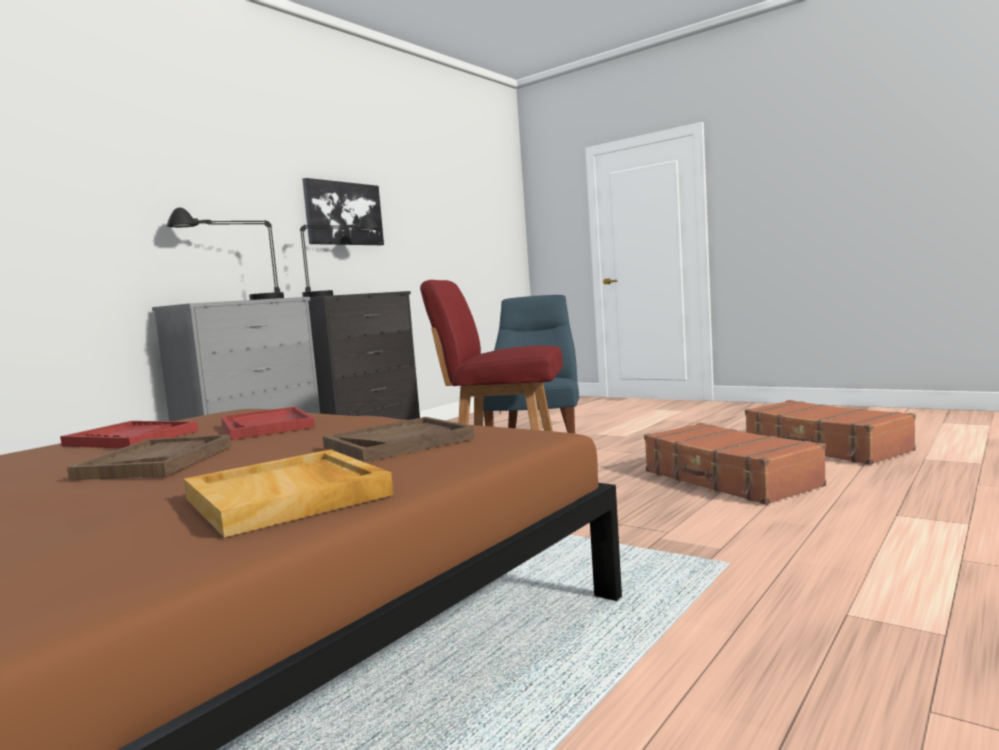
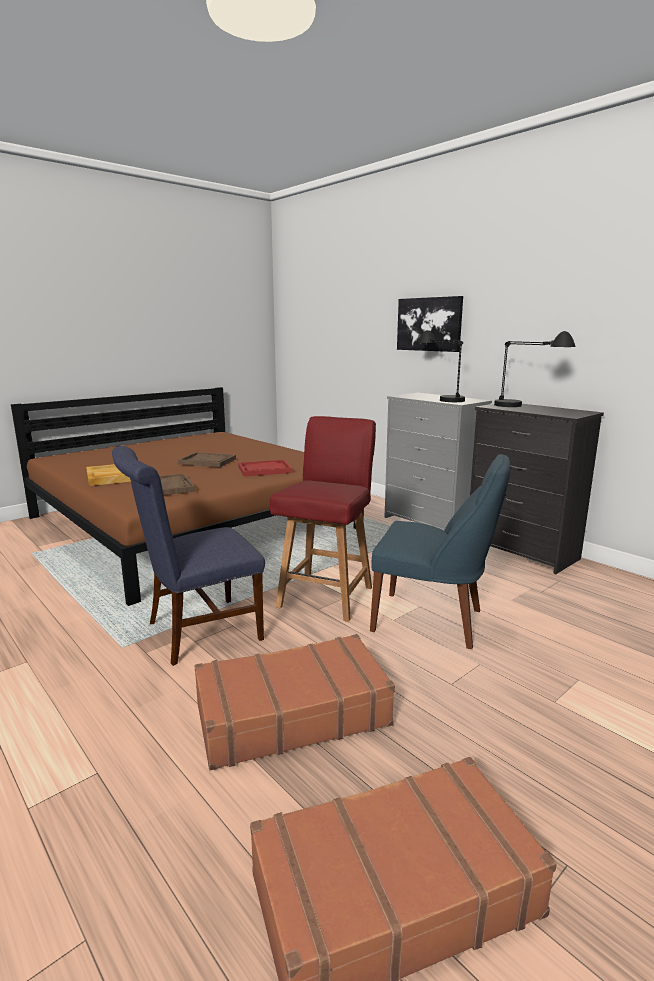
camera: 100 degrees right, 10 degrees up
(131, 438) = (275, 455): red tray -> none
(343, 214) = (592, 323): picture -> picture (429, 324)
(649, 535) = (196, 632): none -> blue chair

